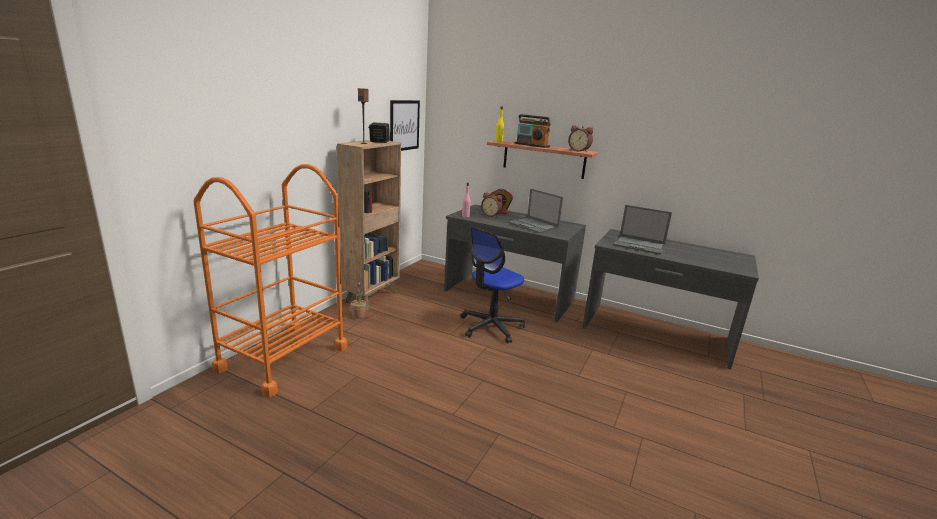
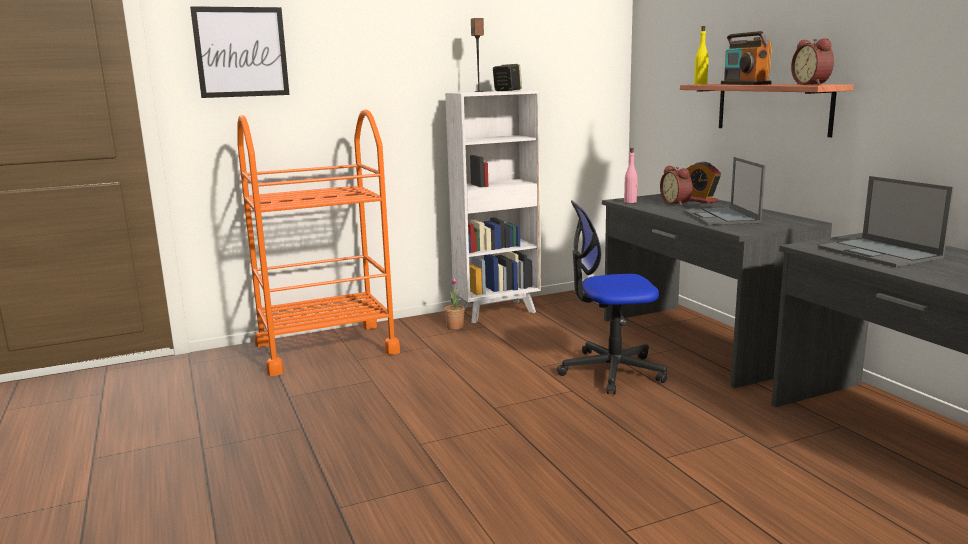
camera: 40 degrees right, 5 degrees down
(372, 297) = (498, 311): brown bookcase -> white bookcase
(404, 125) = (582, 73): picture -> picture (241, 52)

